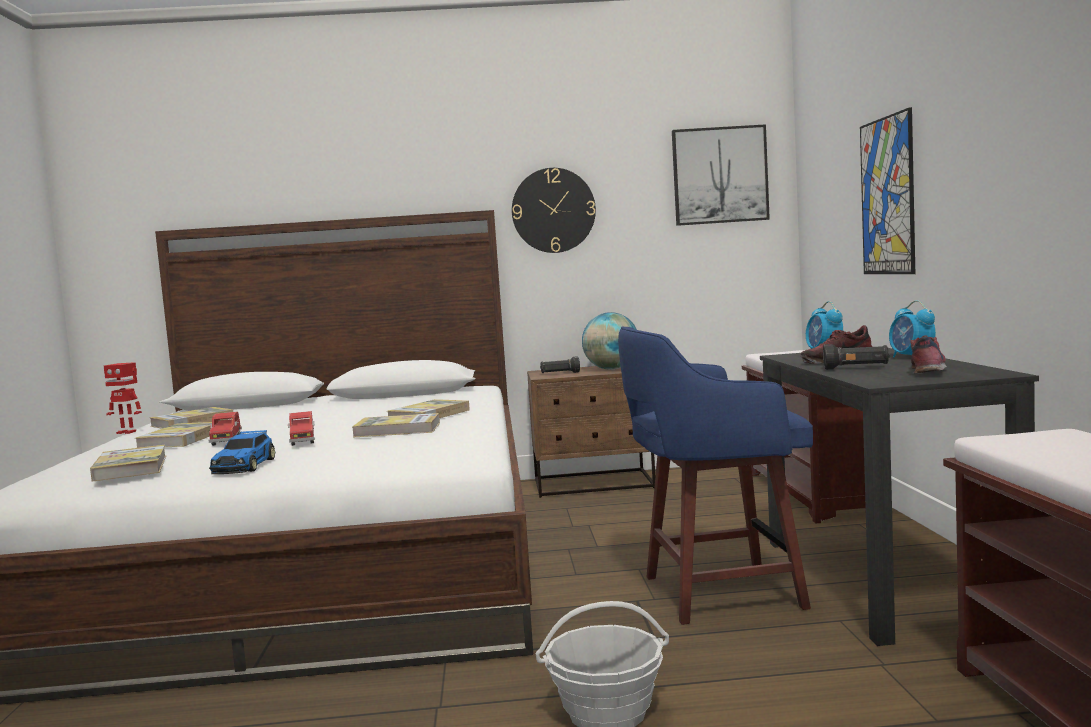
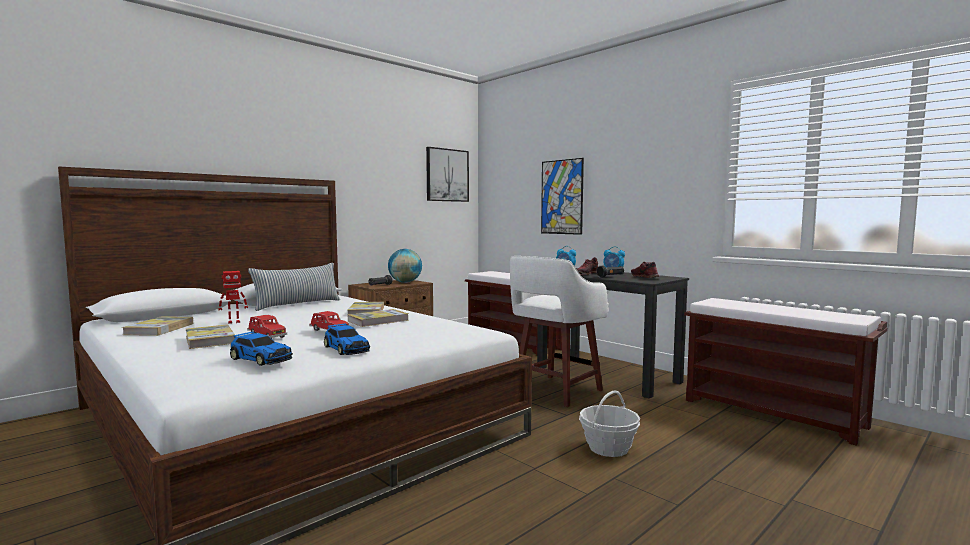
camera: 40 degrees left, 0 degrees up
(127, 432) = (114, 340): toy robot -> toy robot (234, 322)
(131, 468) = (260, 359): book -> toy car
(398, 399) = (297, 304): none -> pillow
(553, 210) = (365, 184): wall clock -> none
(716, 593) = (555, 391): blue stool -> white stool

